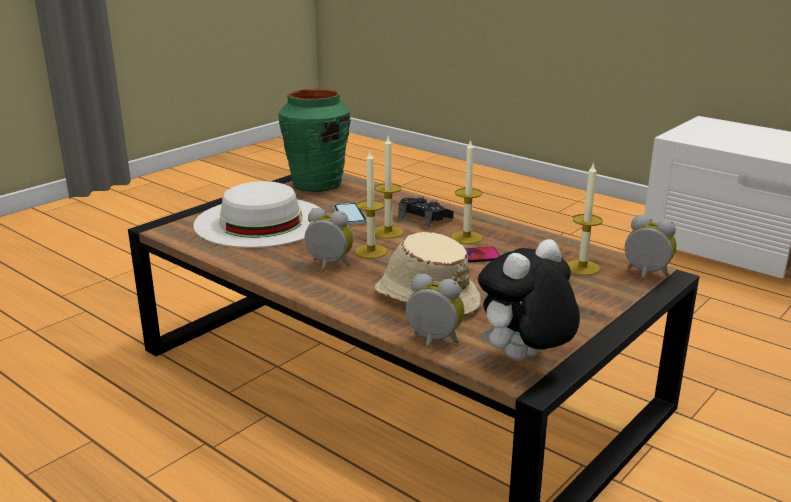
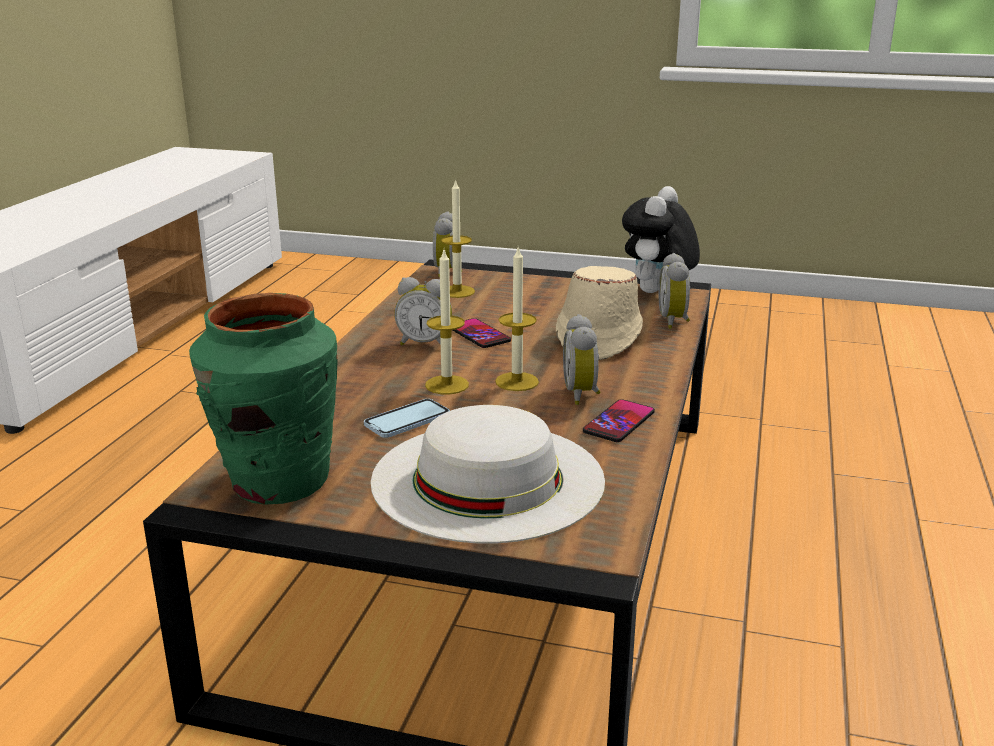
camera: 115 degrees left, 0 degrees up
(276, 266) = (619, 422): none -> phone
(424, 218) = (377, 374): black game controller -> none
(466, 237) = (425, 343): candle -> alarm clock
(524, 360) = (656, 292): plush toy -> plush toy turned 90 degrees clockwise

